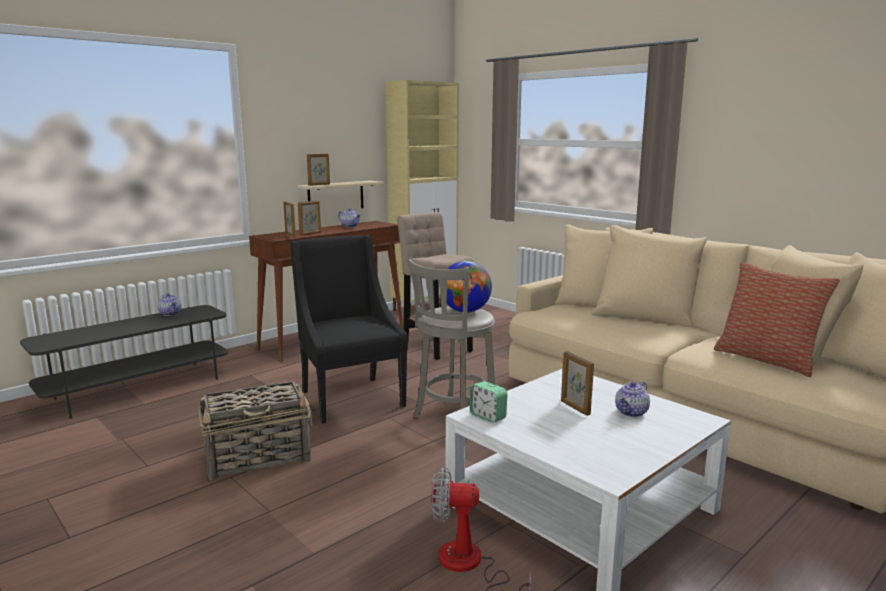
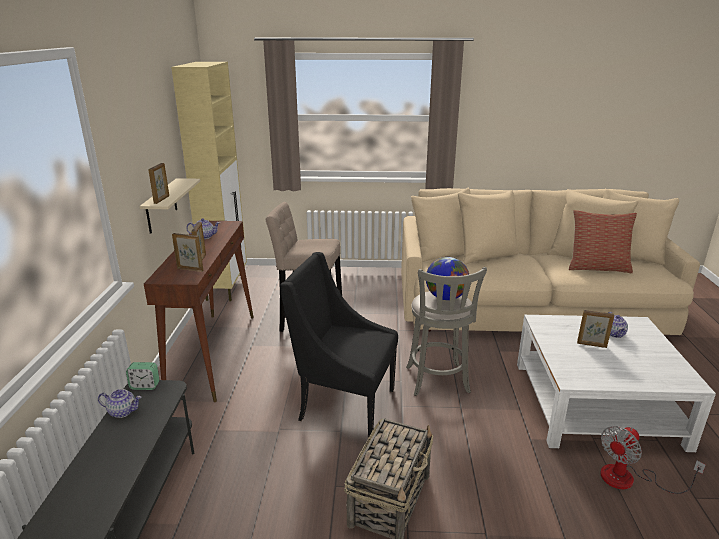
camera: 45 degrees left, 10 degrees up
(488, 416) = (578, 376): alarm clock -> alarm clock (145, 386)

